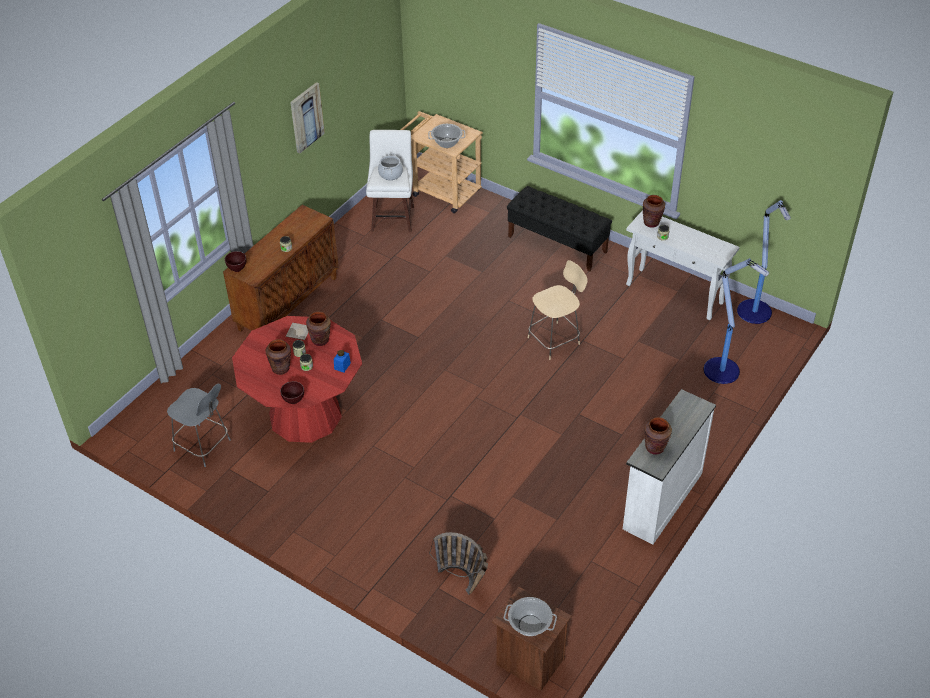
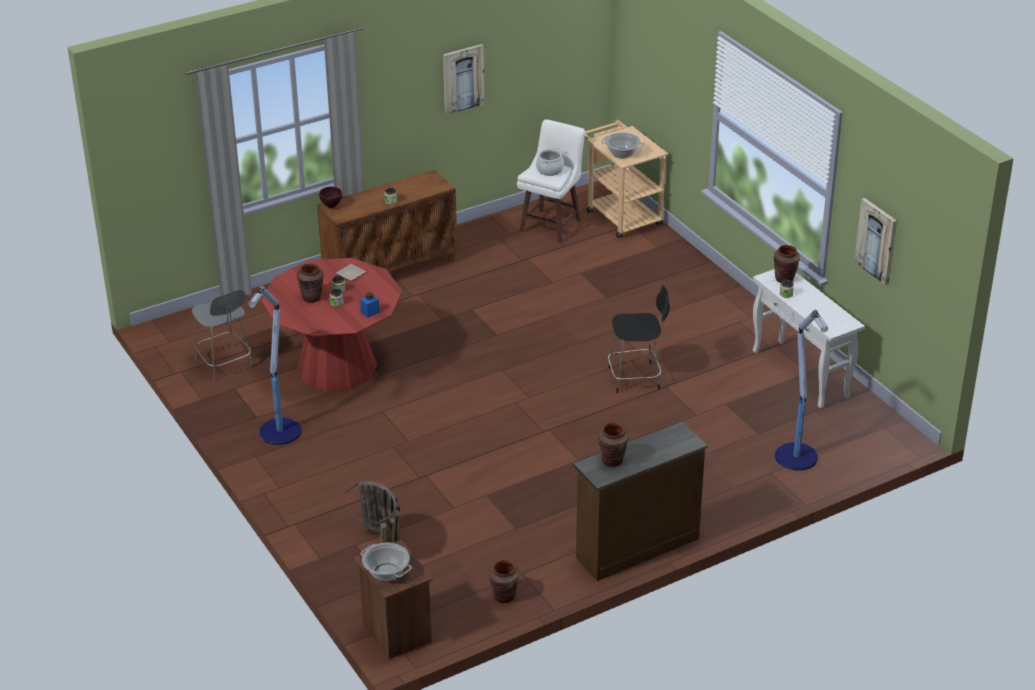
camera: 25 degrees right, 10 degrees down
(293, 401) = (303, 327): brown bowl -> none
(320, 340) = (366, 286): brown vase -> brown vase (504, 596)
(555, 340) = (636, 378): beige stool -> black stool
(557, 244) = (707, 295): black bench -> none
(661, 500) = (636, 547): white dresser -> brown dresser
(739, 176) = (876, 241): none -> picture
(755, 312) = (878, 416): floor lamp -> floor lamp (279, 432)

